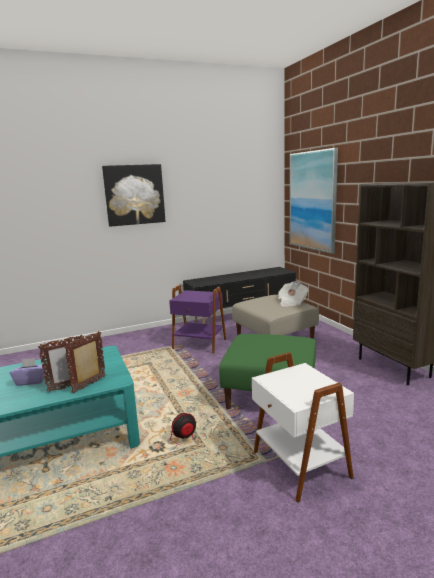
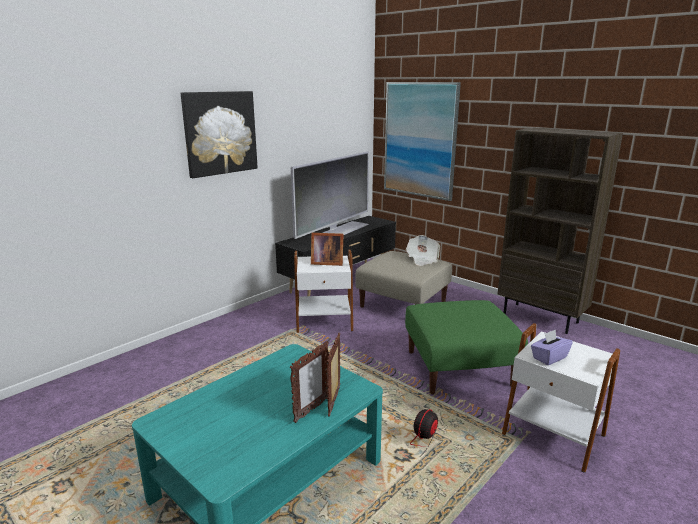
camera: 25 degrees left, 5 degrees up
(31, 381) = (248, 413): purple tissue box -> purple tissue box (549, 357)
(199, 295) = (326, 262): none -> picture frame
(199, 344) = (324, 322): purple side table -> white side table
(241, 275) = (340, 230): none -> television

